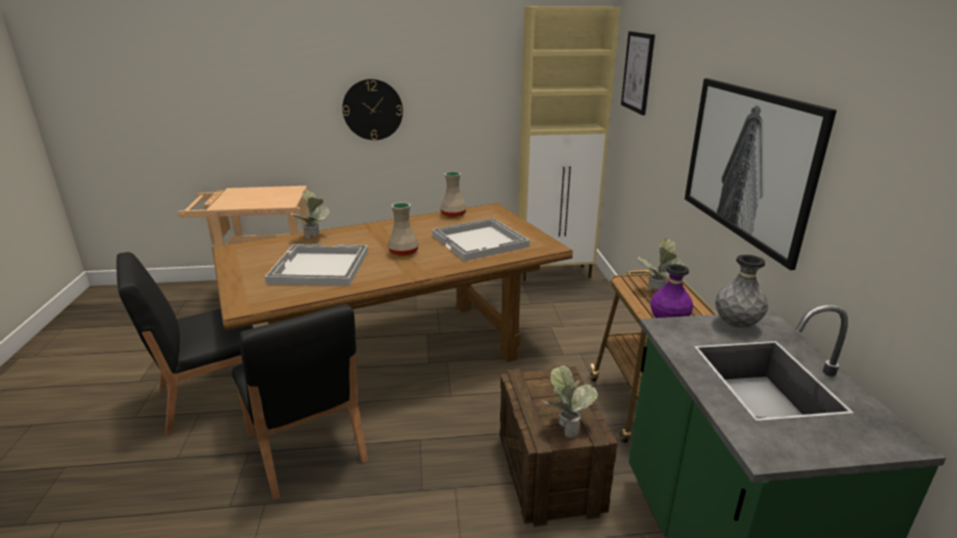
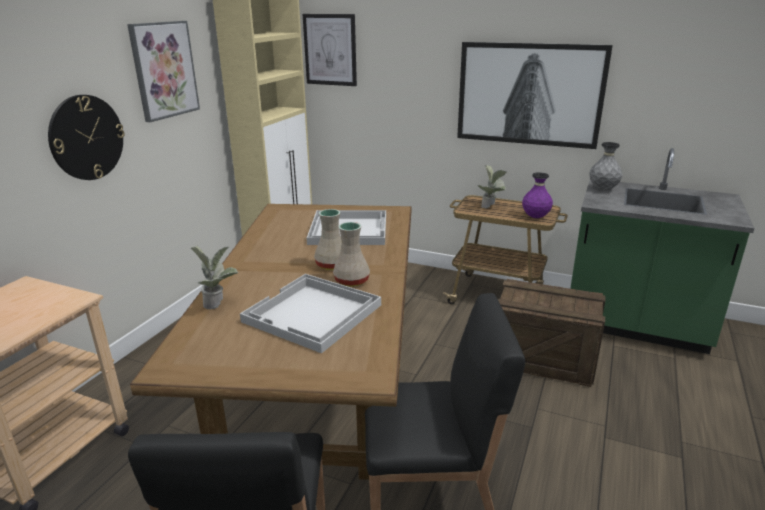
camera: 60 degrees left, 0 degrees up
(453, 215) = (268, 225): beige vase -> beige vase (351, 281)
(457, 70) = (164, 70): none -> picture
(565, 427) = (579, 304): potted plant -> none

